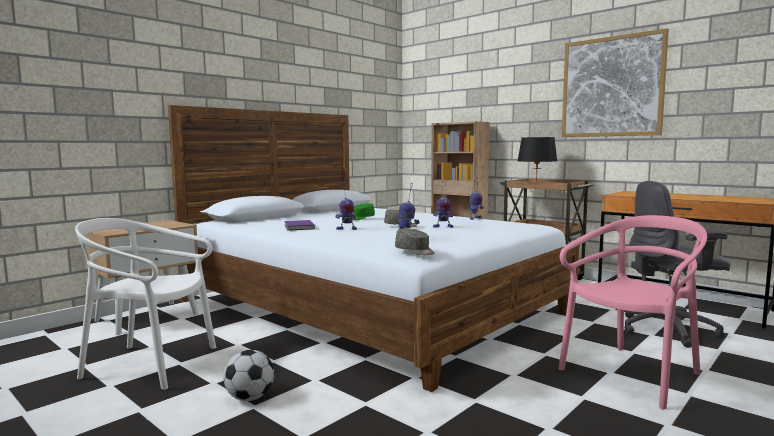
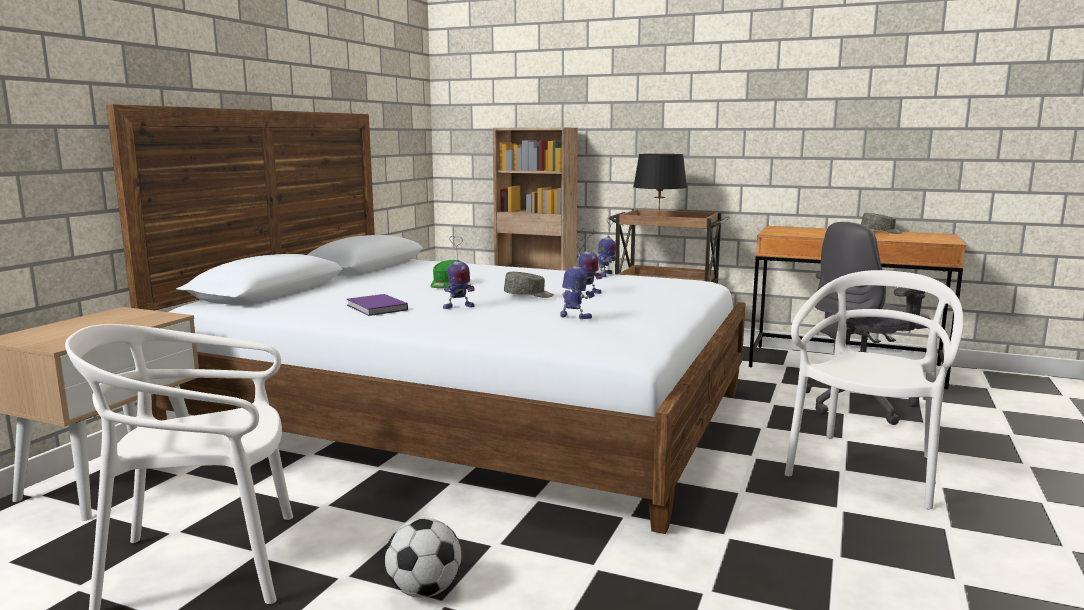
camera: 20 degrees left, 5 degrees up
(415, 251) = (623, 342): grey cap -> grey cap (881, 232)
(612, 87) = (752, 87): picture -> none
(632, 374) = (866, 469): pink chair -> white chair

